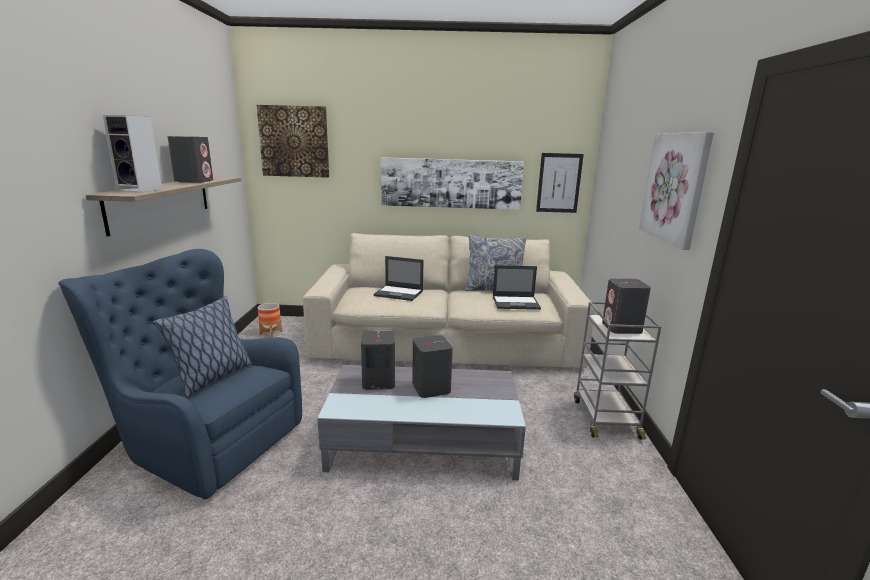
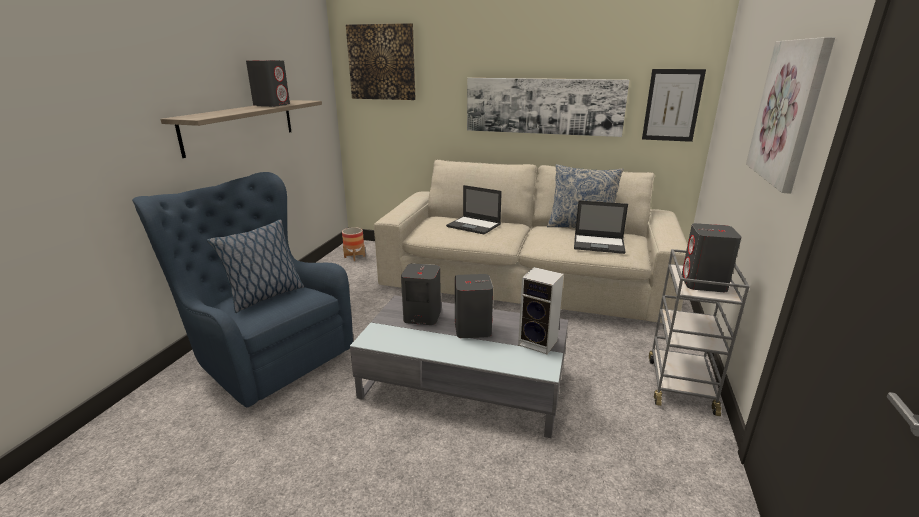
camera: 15 degrees right, 5 degrees up
(141, 190) = (212, 114): speaker -> speaker (539, 343)

